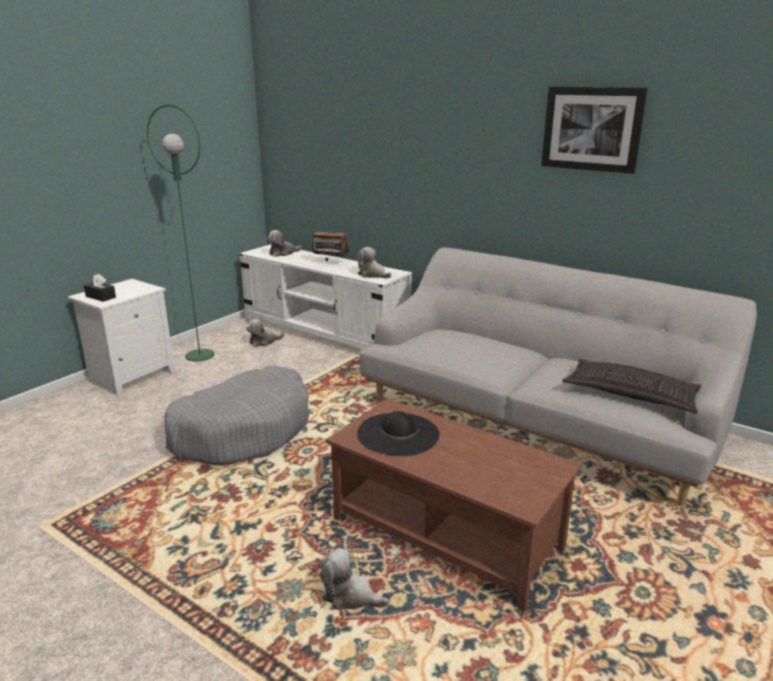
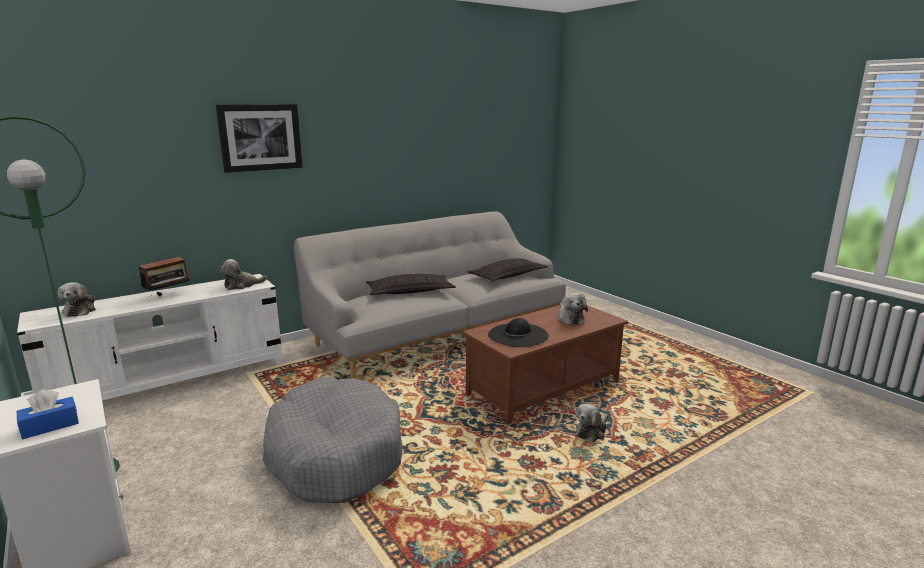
camera: 70 degrees left, 5 degrees down
(101, 297) = (50, 426): black tissue box -> blue tissue box
(264, 342) = (131, 419): plush toy -> plush toy (570, 318)
(487, 347) = (410, 291): none -> pillow
(592, 129) = (396, 123): picture -> picture (260, 137)

